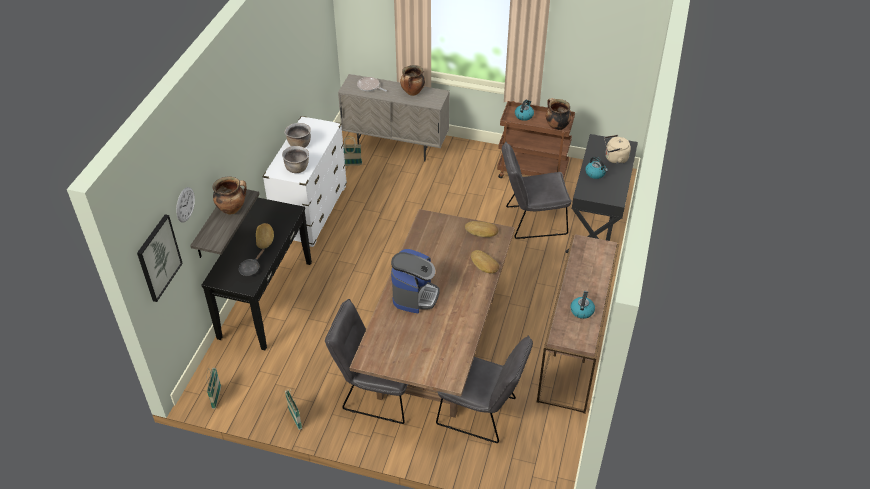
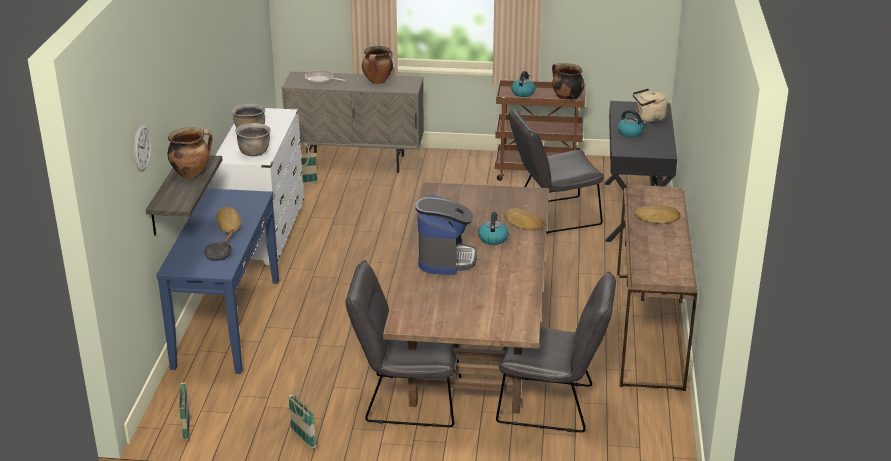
camera: 10 degrees left, 15 degrees down
(158, 257) = (117, 204): picture -> none
(265, 299) = (226, 323): black console table -> blue console table
(481, 231) = (509, 195): bread -> bread (657, 218)
(582, 310) = (663, 249): kettle -> kettle (493, 238)

